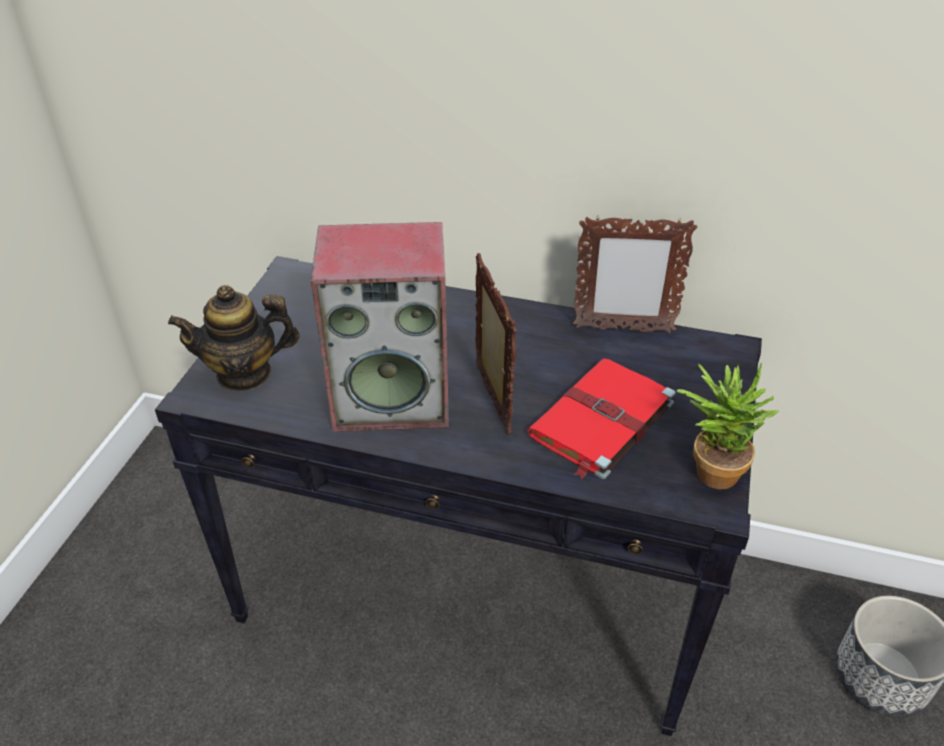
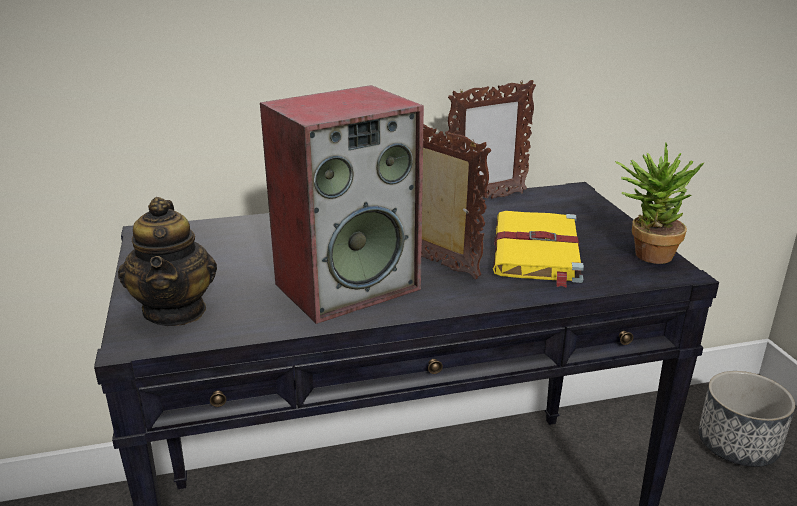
camera: 30 degrees left, 15 degrees down
(244, 374) = (176, 311): teapot -> teapot turned 60 degrees counterclockwise
(600, 421) = (536, 251): red book -> yellow book

